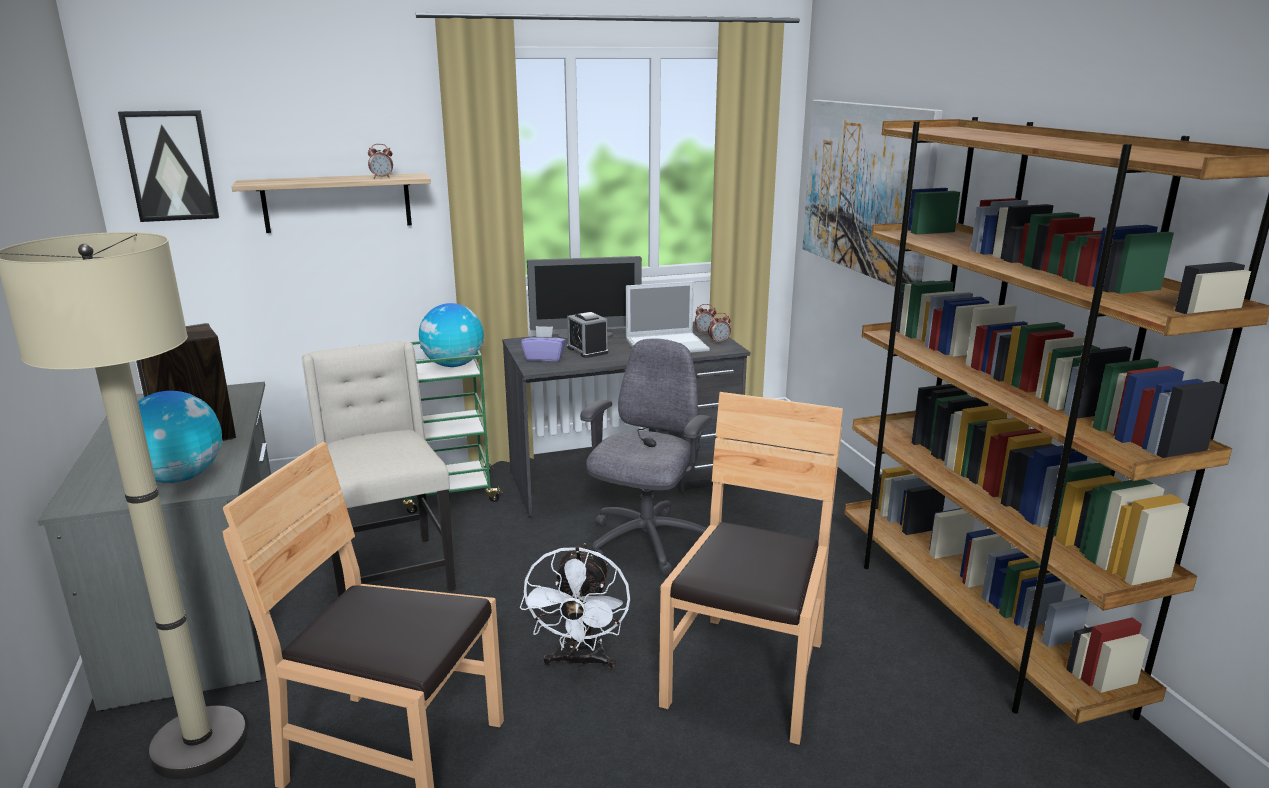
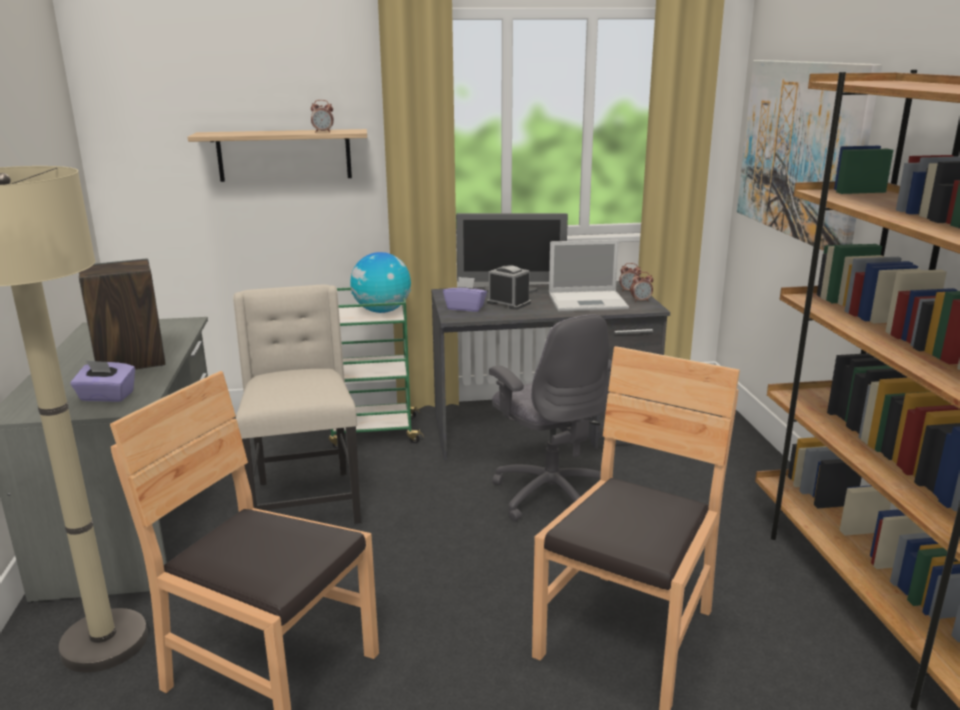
camera: 10 degrees right, 0 degrees up
(171, 166) = (139, 118): picture -> none
(180, 477) = (106, 397): globe -> purple tissue box
(580, 662) = (463, 604): white fan -> none
(587, 350) = (508, 303): alarm clock -> alarm clock turned 150 degrees clockwise
(645, 543) = (550, 494): grey office chair -> grey office chair turned 120 degrees clockwise

